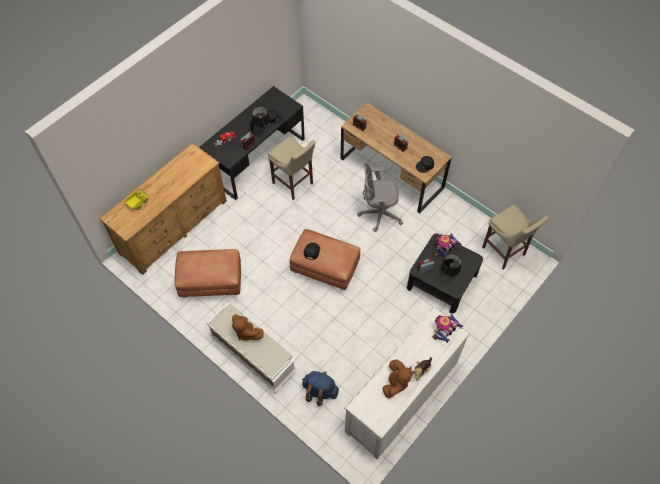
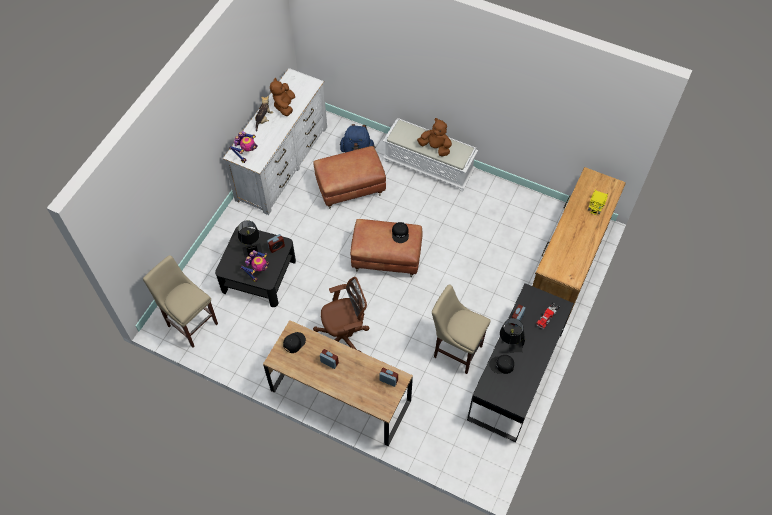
camera: 165 degrees right, 0 degrees up
(211, 283) = (497, 218): brown ottoman -> brown ottoman (350, 188)
(378, 214) = (344, 336): grey office chair -> brown office chair

